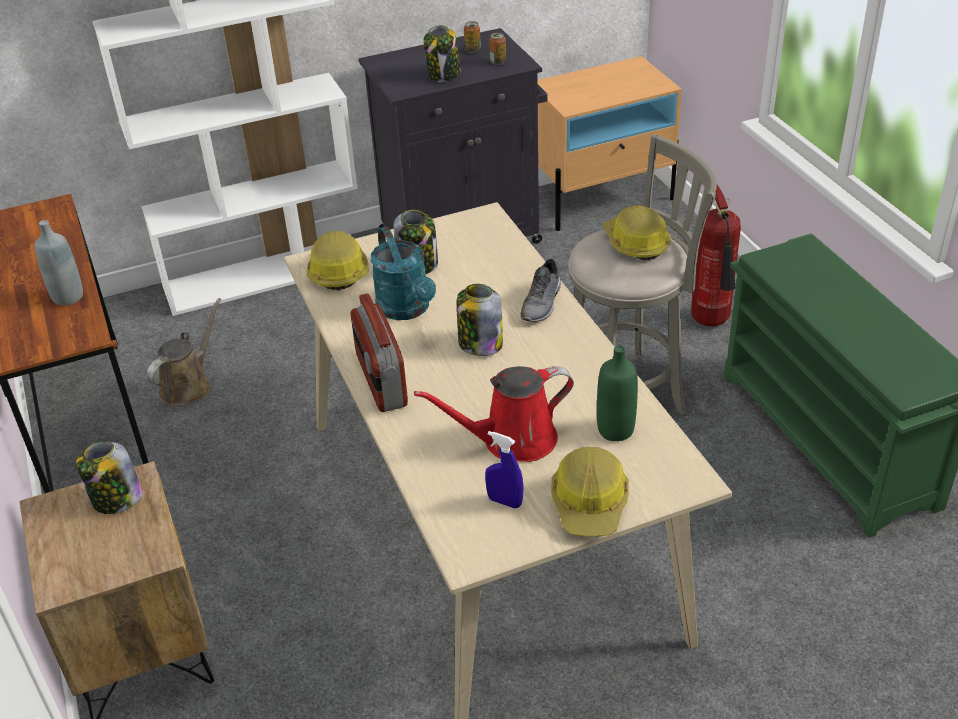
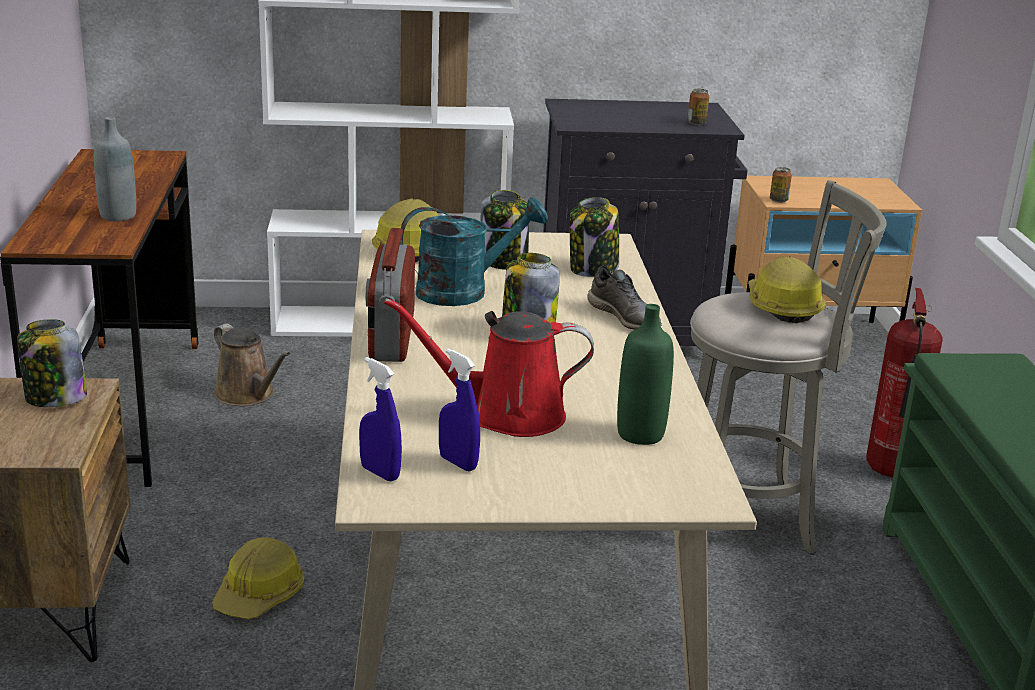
camera: 15 degrees right, 15 degrees down
(188, 385) = (248, 395): brown watering can -> brown watering can turned 90 degrees clockwise
(407, 310) = (464, 291): turquoise watering can -> turquoise watering can turned 105 degrees counterclockwise
(444, 75) = (629, 122): jar -> jar (593, 269)
(455, 530) = (380, 473): none -> blue spray bottle
(472, 50) = (674, 111): can -> can (778, 200)
(542, 304) = (625, 317): grey shoe -> grey shoe turned 75 degrees counterclockwise
(590, 503) = (563, 488): hard hat -> hard hat (260, 595)

